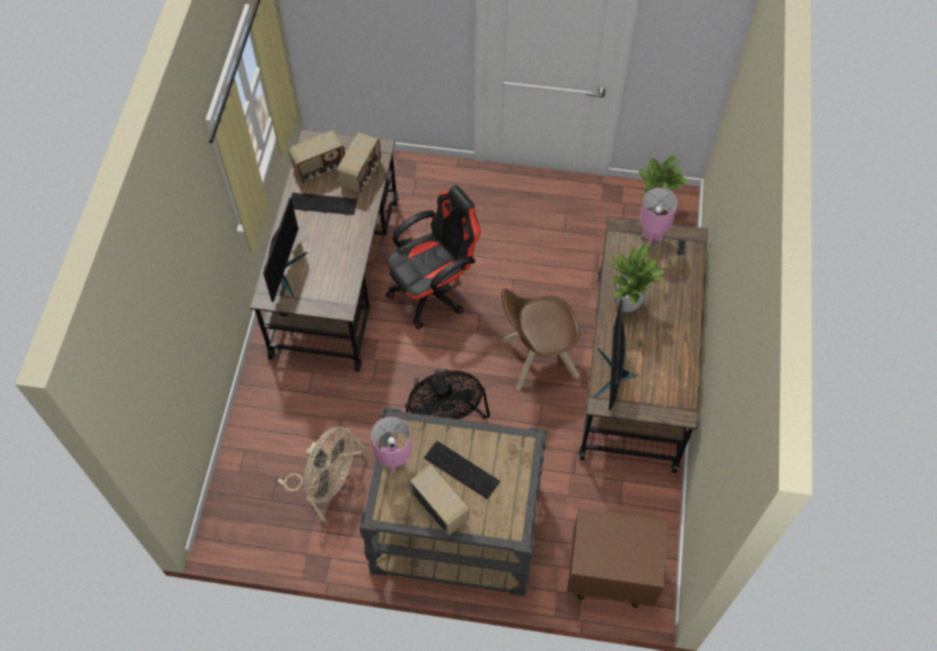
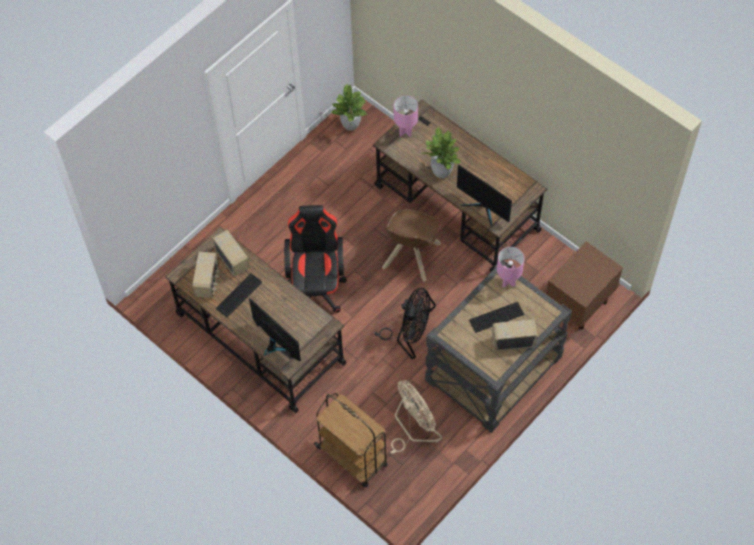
camera: 55 degrees left, 0 degrees up
(250, 445) = (352, 457): none -> brown cart
(394, 463) = (468, 350): pink table lamp -> pink table lamp (508, 282)

